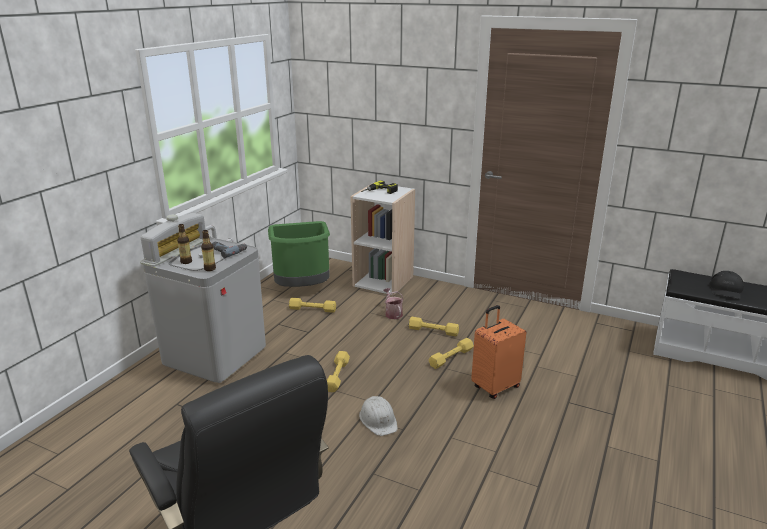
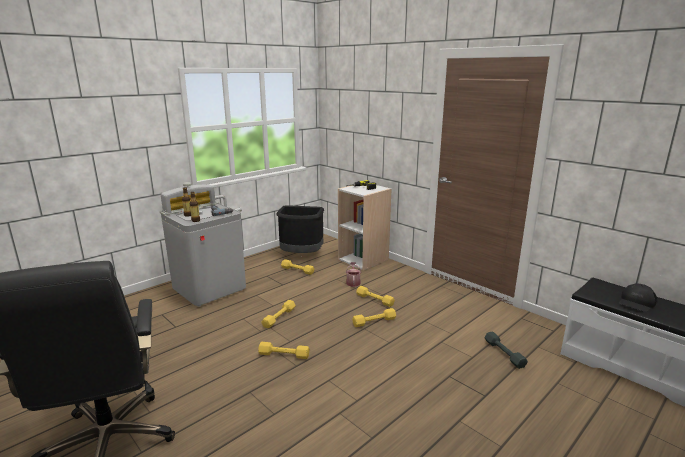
camera: 20 degrees right, 5 degrees down
(302, 288) = (301, 255): green trash can -> black trash can
(378, 420) = (284, 354): white hard hat -> yellow dumbbell
(495, 386) = (393, 350): orange suitcase -> none
(603, 365) = (504, 353): none -> grey dumbbell

